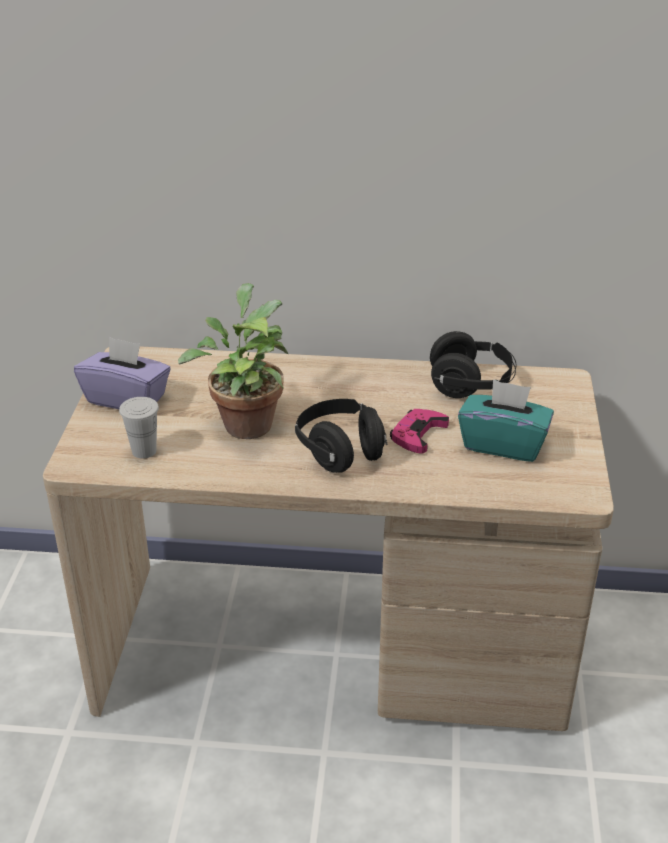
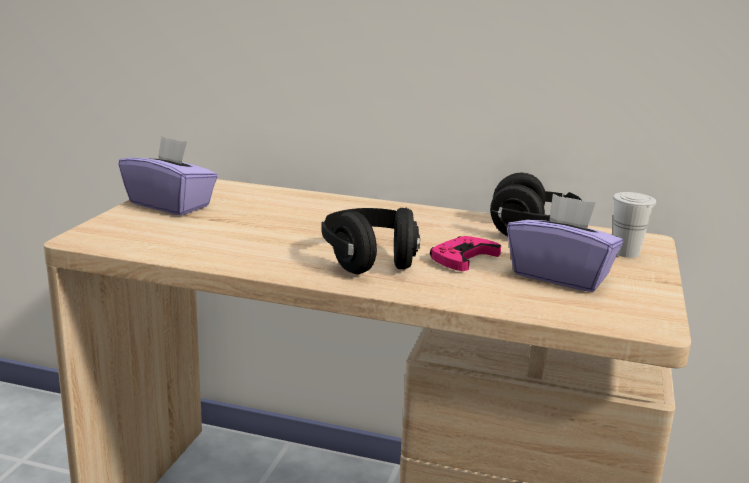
camera: 10 degrees right, 15 degrees down
(144, 451) = (160, 238): white cup -> white cup (625, 252)
(245, 421) = (280, 231): potted plant -> none
(503, 444) = (560, 276): turquoise tissue box -> purple tissue box

